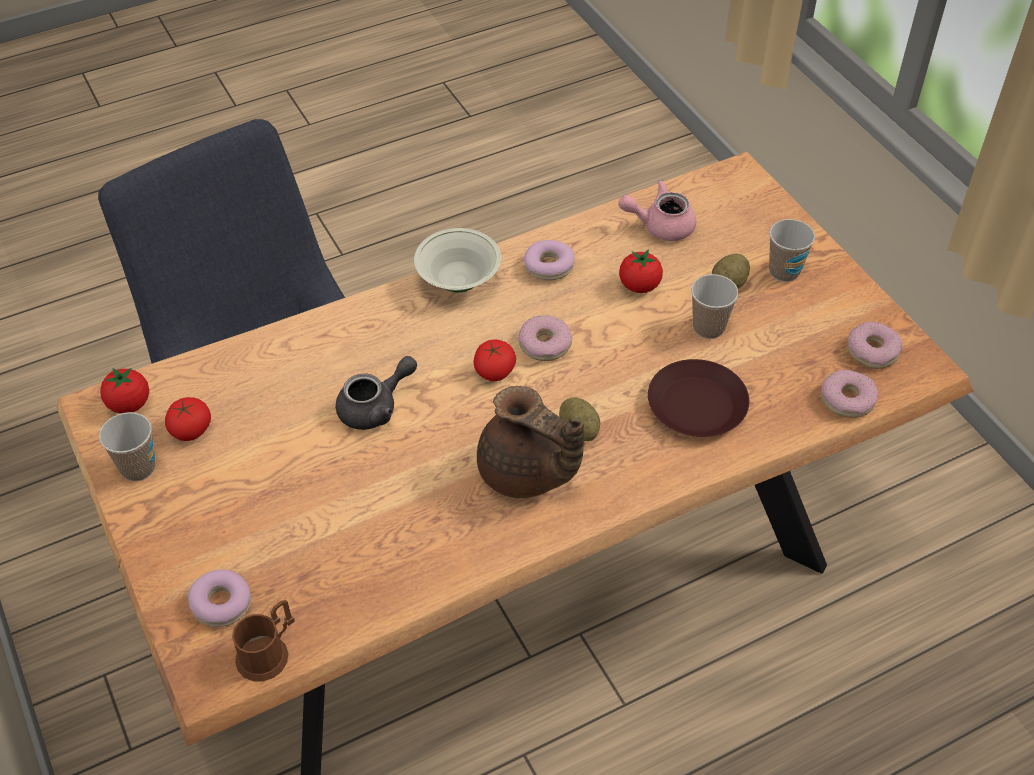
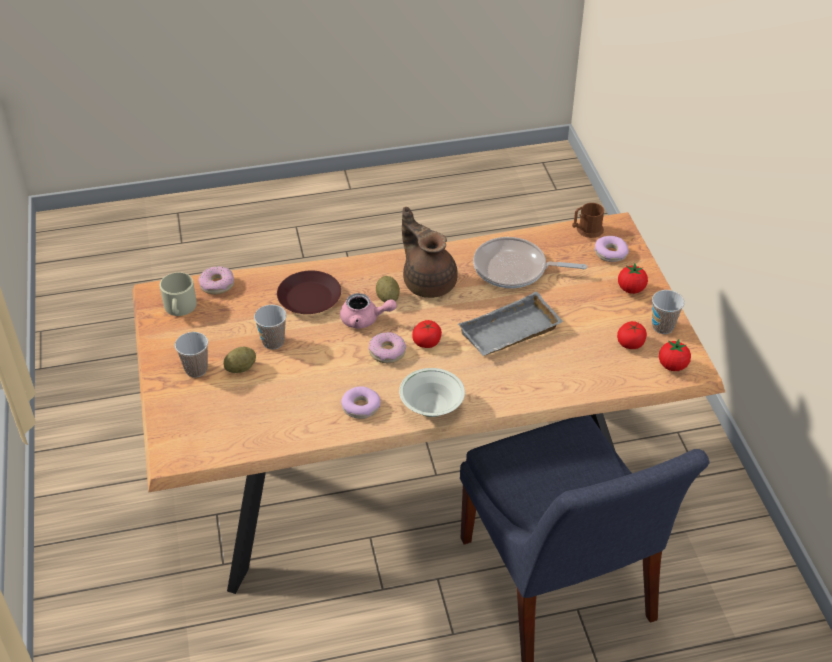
camera: 165 degrees left, 5 degrees down
(376, 407) = (510, 334): grey teapot -> grey tray
(389, 530) = (514, 269): none -> frying pan
(639, 286) = (303, 379): tomato -> tomato (631, 289)
(660, 225) = (262, 423): pink teapot -> pink teapot (365, 320)
(872, 351) = (179, 308): donut -> beige mug

